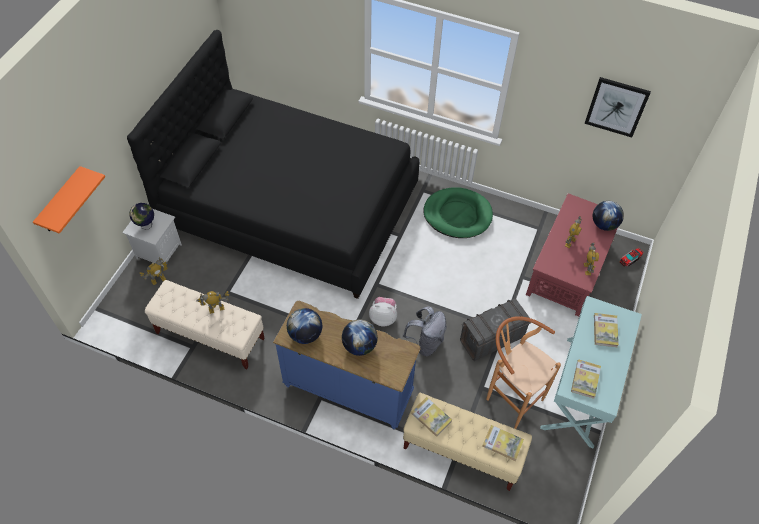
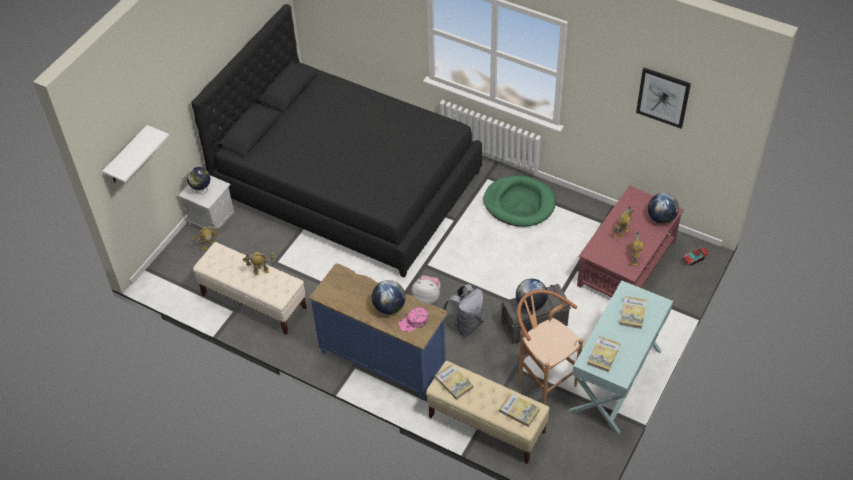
camera: 10 degrees right, 5 degrees down
(61, 202) = (127, 156): orange shelf -> white shelf
(305, 334) = (340, 293): globe -> globe (531, 304)
(387, 361) = (414, 322): none -> pink cap

